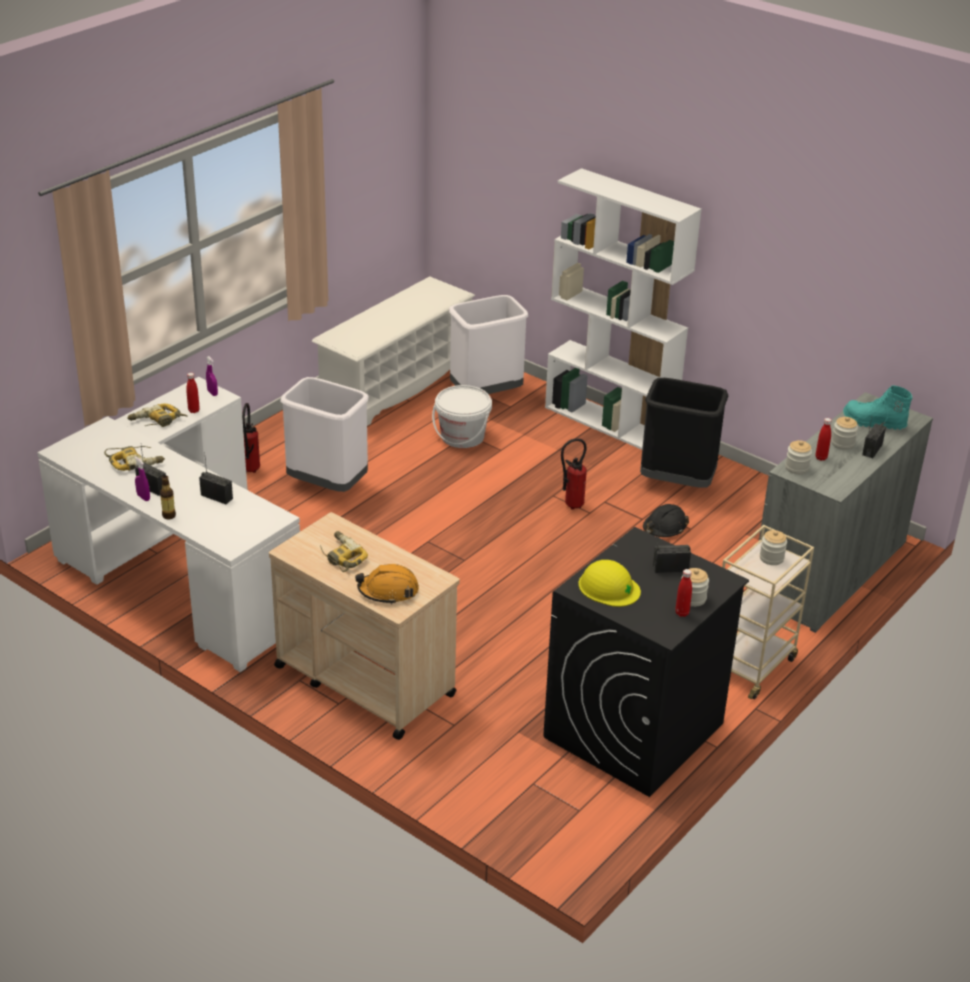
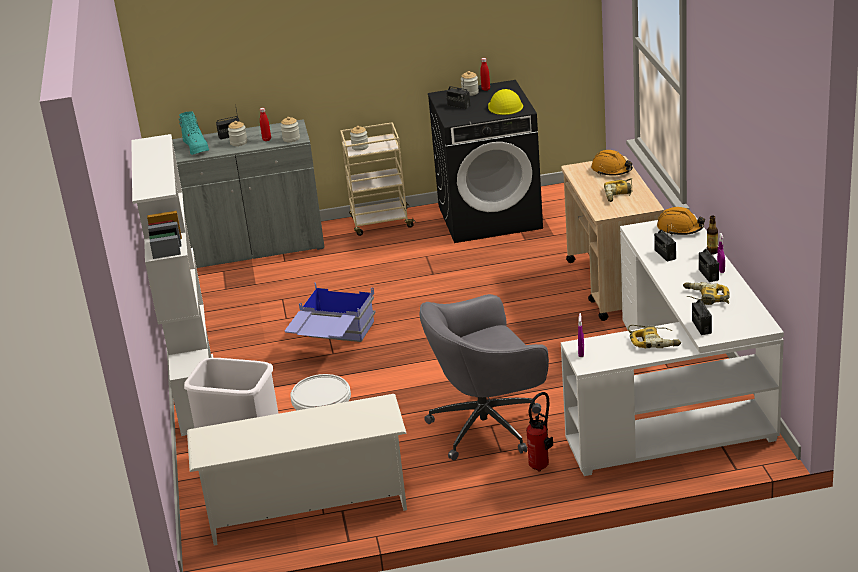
camera: 135 degrees left, 5 degrees down
(118, 433) = (701, 327): none -> radio
(194, 410) = (613, 341): red bottle -> none
(228, 534) = (680, 229): none -> orange hard hat
(328, 484) = (488, 426): white trash can -> grey office chair
(570, 505) = (332, 341): fire extinguisher -> blue storage box
(664, 528) = (297, 305): black hard hat -> none
(677, 482) = (234, 330): black trash can -> none

